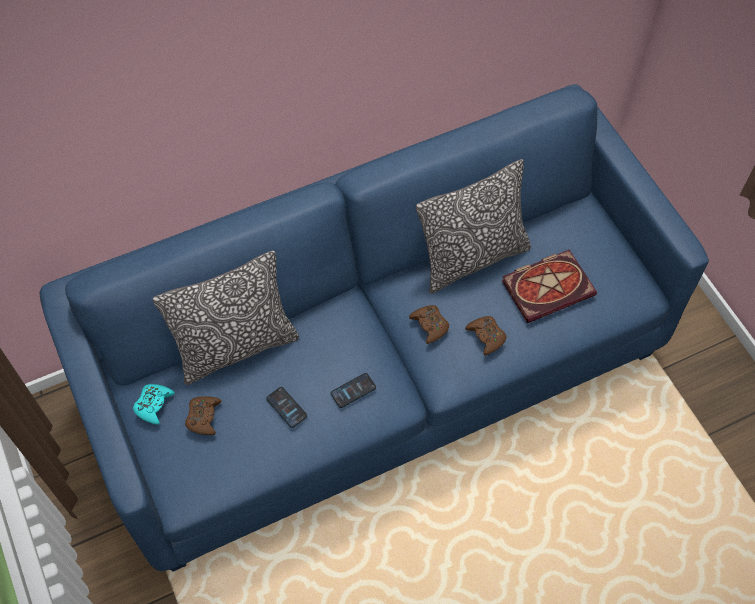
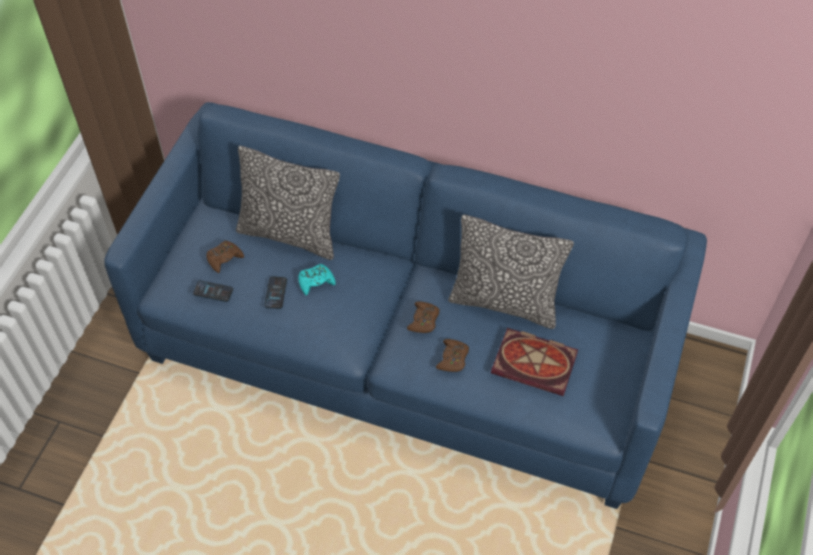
camera: 45 degrees right, 5 degrees down
(154, 405) = (206, 228): turquoise game controller -> turquoise game controller (316, 281)
(353, 390) = (326, 317): phone -> phone (213, 291)

